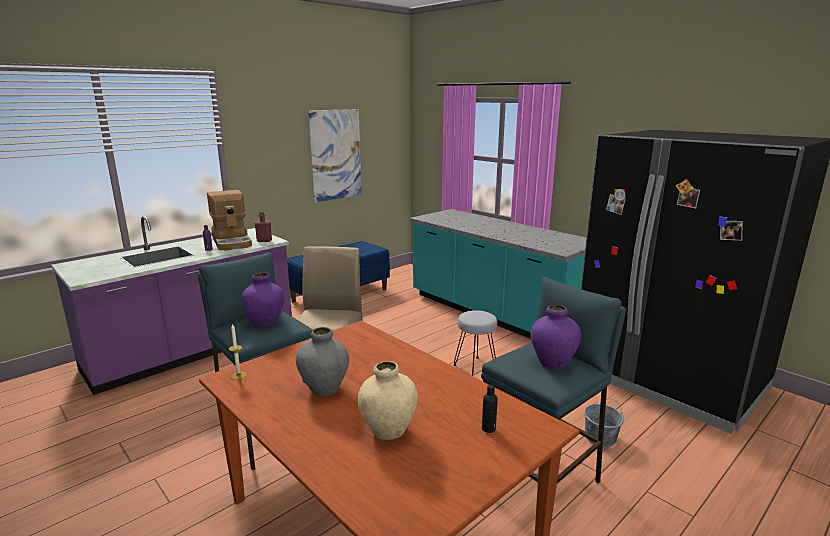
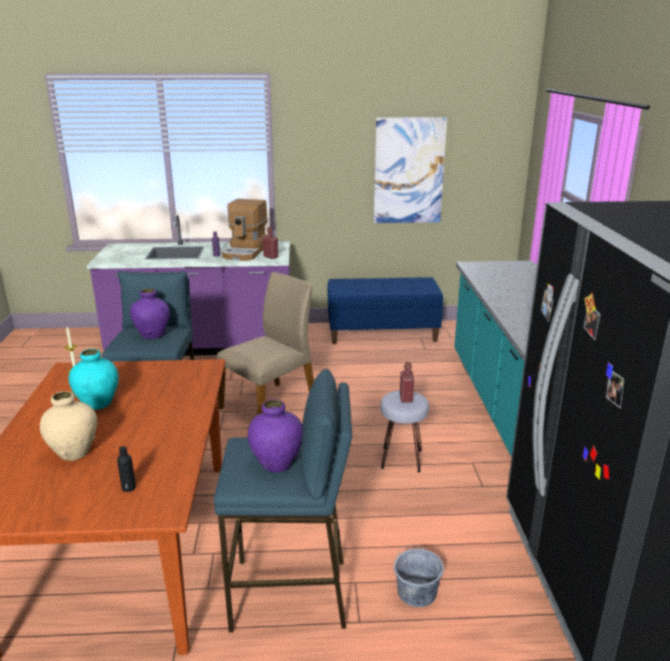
camera: 40 degrees right, 5 degrees up
(324, 389) = (98, 404): grey vase -> turquoise vase
(476, 315) = (406, 398): none -> red bottle

